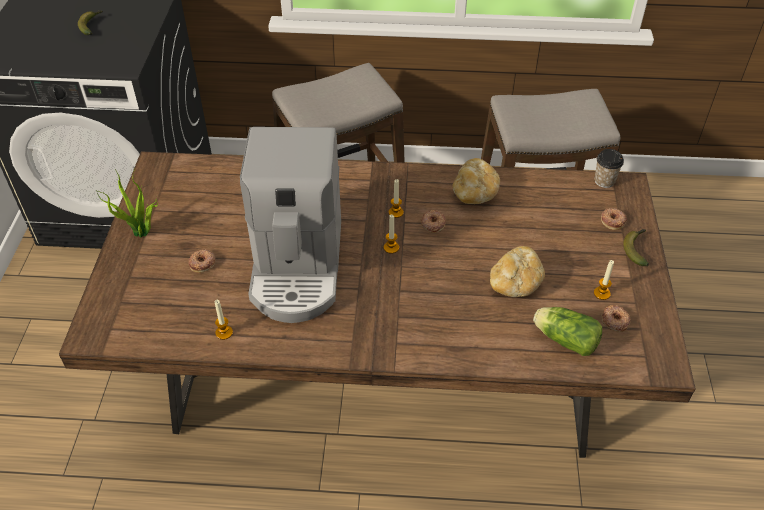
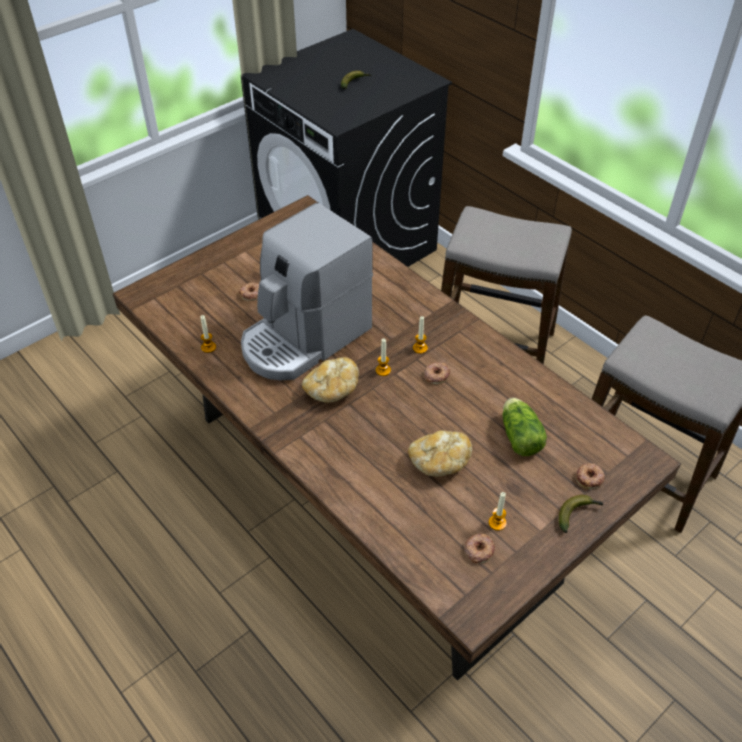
camera: 45 degrees right, 0 degrees up
(142, 234) = (241, 250): potted plant -> none
(474, 193) = (500, 375): bread -> bread (332, 390)
(563, 339) = (419, 529): lettuce -> lettuce (519, 435)
(604, 181) = (628, 442): cup -> none

